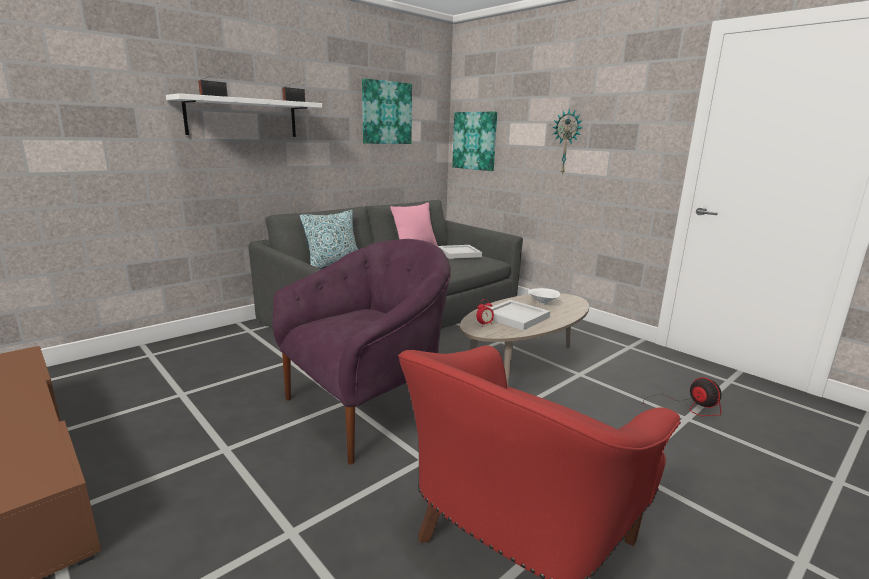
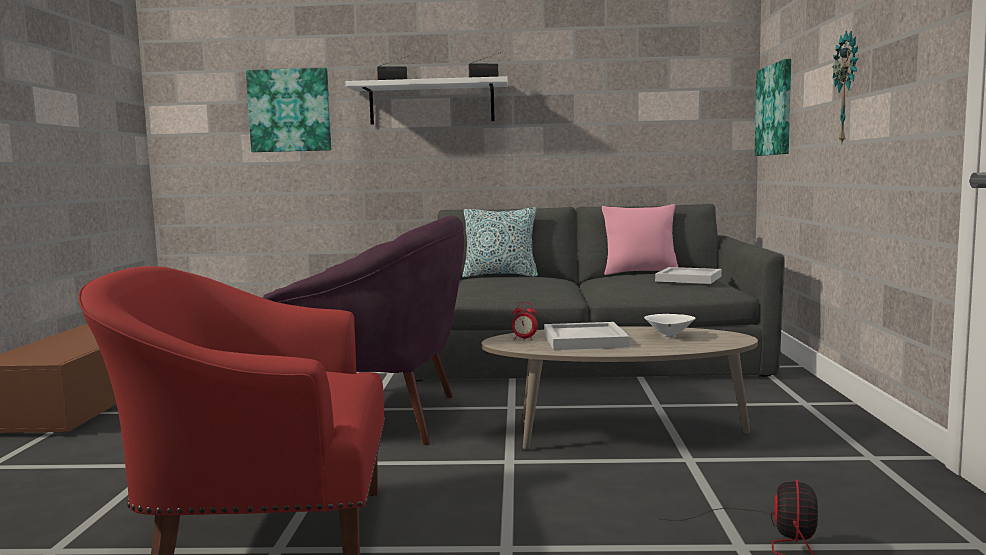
camera: 45 degrees right, 10 degrees down
(386, 113) = (633, 83): picture -> picture (289, 110)

